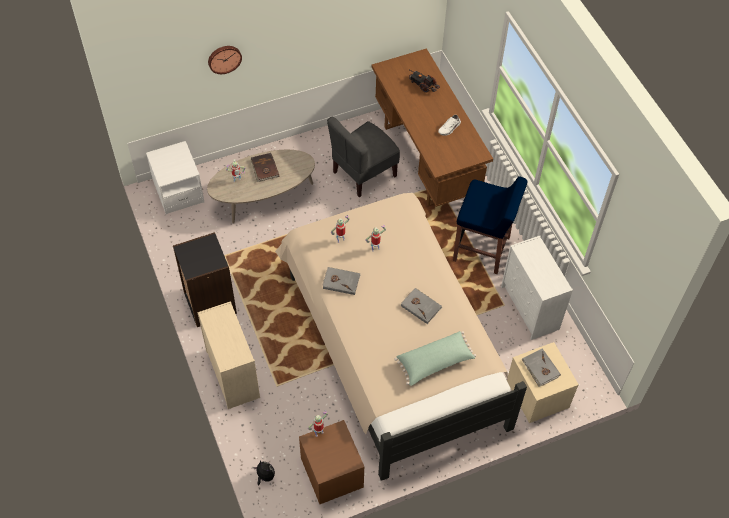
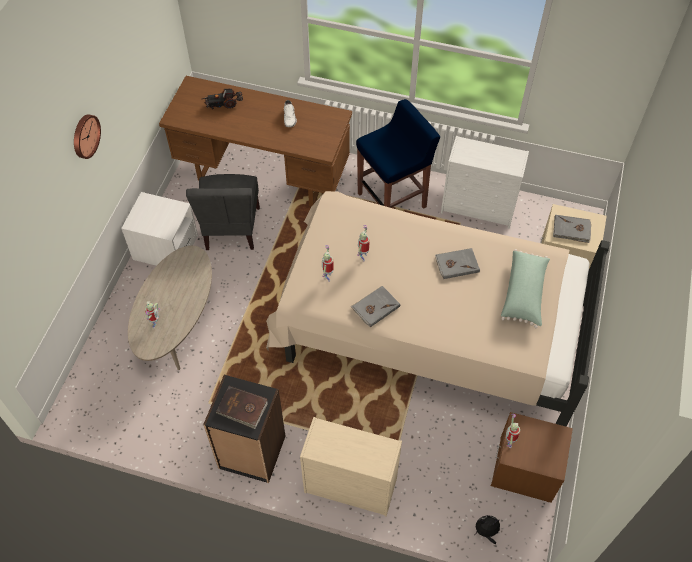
camera: 50 degrees left, 0 degrees up
(178, 192) = (93, 393): white nightstand -> white nightstand (165, 248)
(224, 58) = (54, 209): wall clock -> wall clock (85, 136)
(264, 168) = (165, 292): brown book -> brown book (242, 408)

